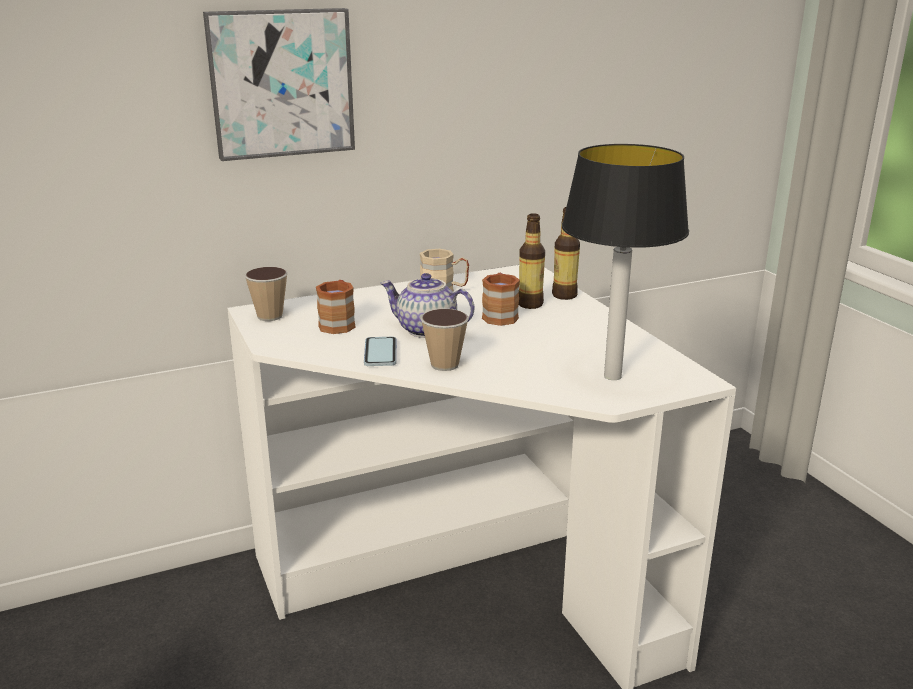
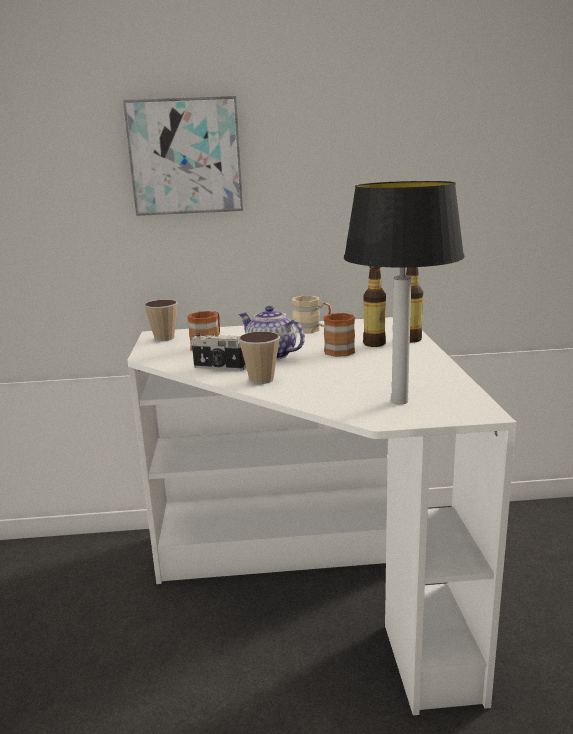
camera: 20 degrees right, 5 degrees down
(380, 353) = (219, 368): phone -> camera

